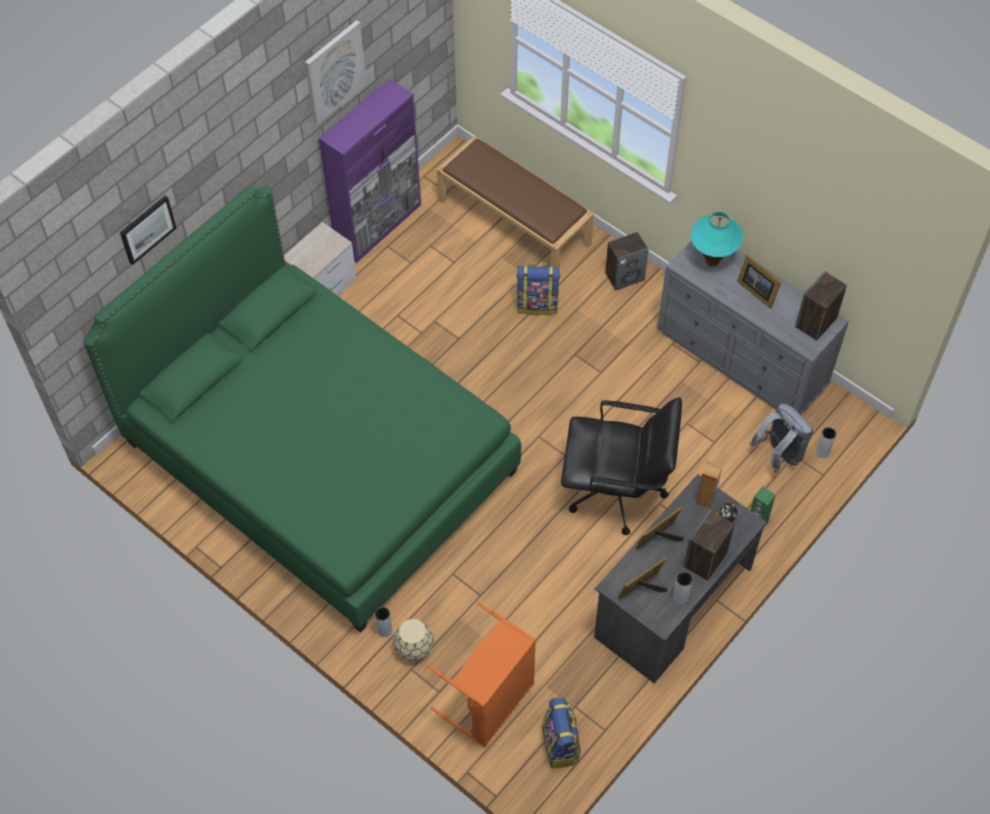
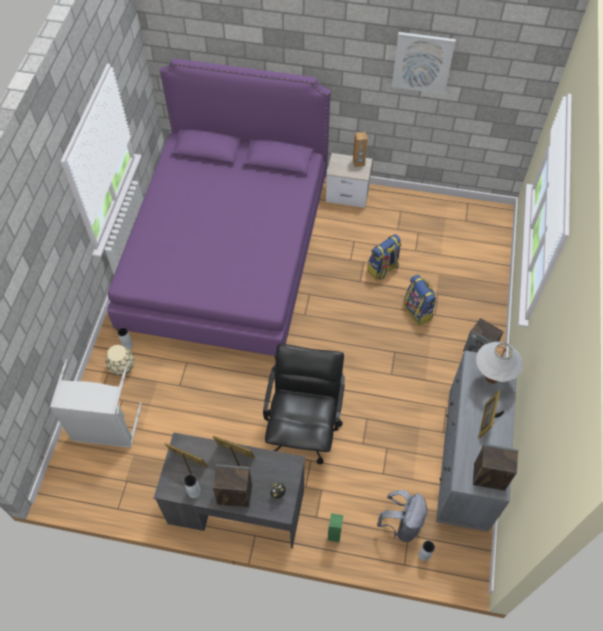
camera: 60 degrees right, 0 degrees up
(147, 229) = (234, 40): picture -> none
(319, 457) = (227, 253): green bed -> purple bed
(378, 225) = (412, 199): purple cabinet -> none
(491, 703) = (105, 429): orange laundry basket -> grey laundry basket
(515, 222) = (472, 268): brown bench -> none
(561, 745) = (94, 486): backpack -> backpack (383, 269)
(617, 492) = (303, 429): black office chair -> black office chair turned 150 degrees counterclockwise
(706, 499) = (286, 472): brown speaker -> brown speaker (358, 163)
(712, 261) = (491, 378): turquoise table lamp -> white table lamp

